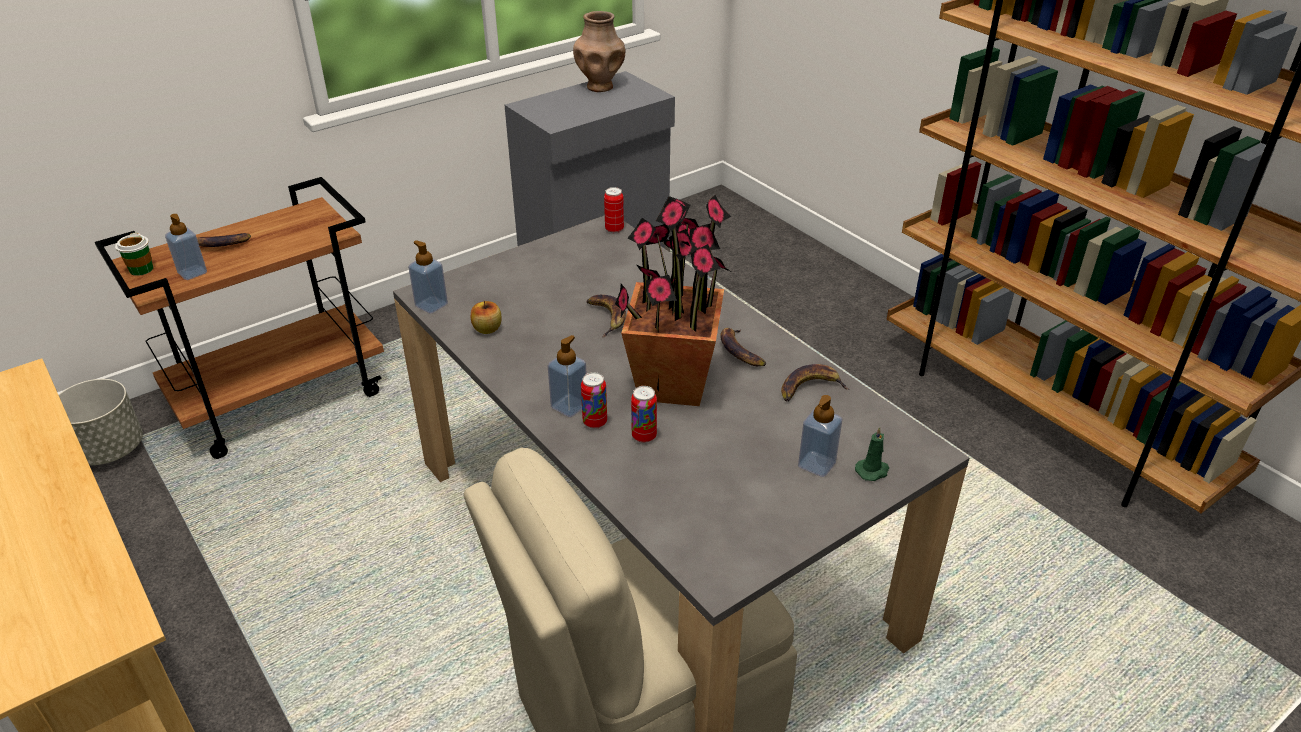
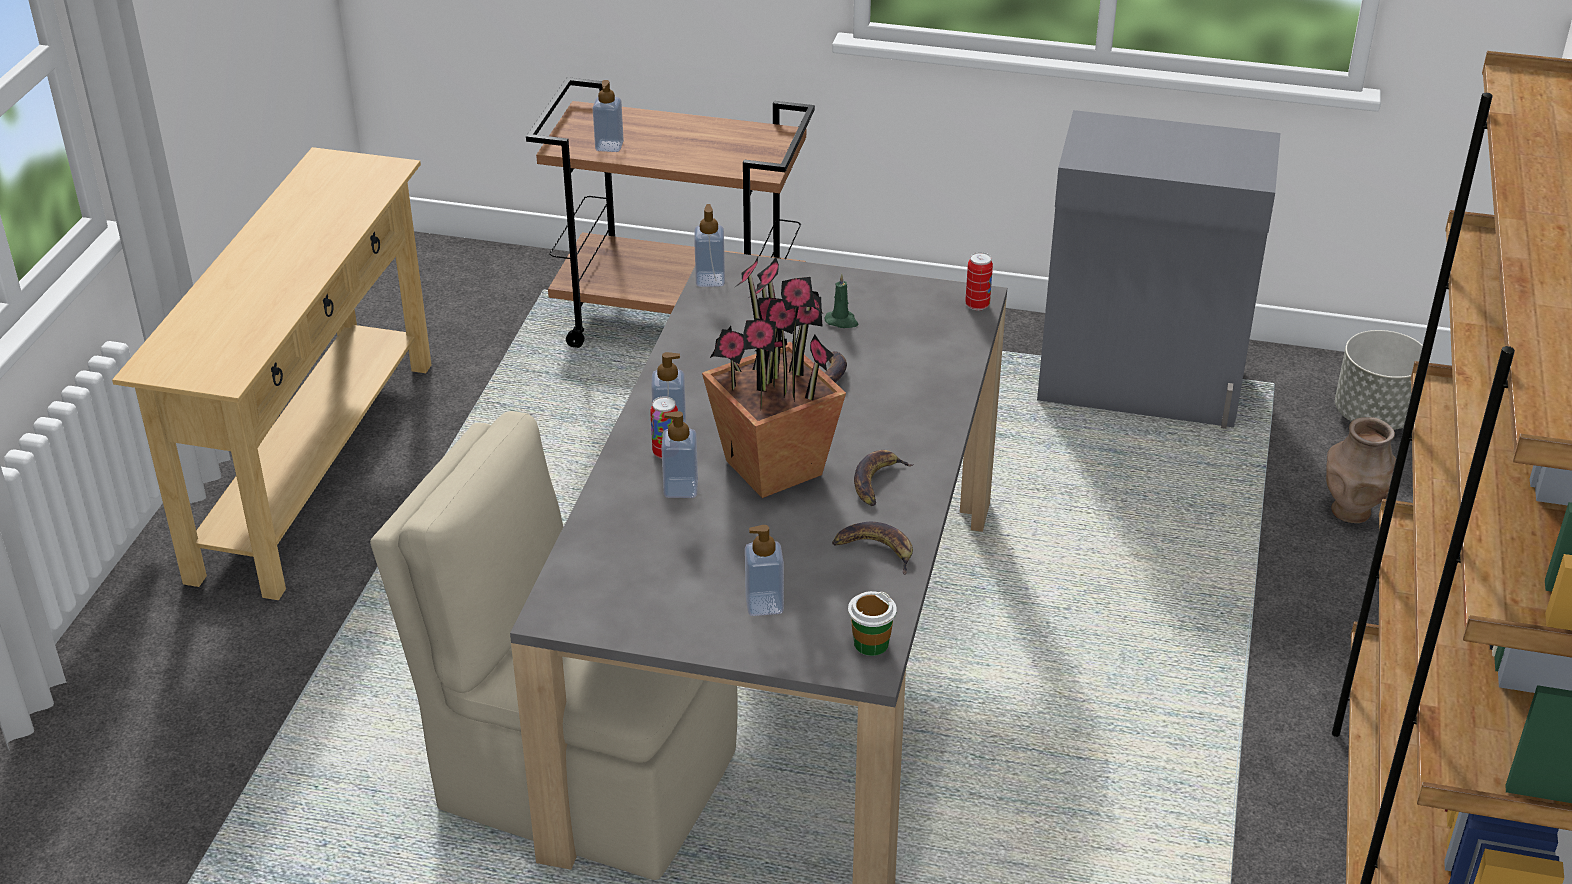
camera: 50 degrees right, 0 degrees up
(110, 449) = (512, 287): grey planter -> grey planter (1374, 416)
(141, 269) = (580, 122): cup -> cup (871, 644)
(221, 244) = (664, 131): banana -> none
(487, 329) = (717, 327): apple -> none
(600, 86) = (1212, 138): brown vase -> brown vase (1352, 511)
(644, 436) = (681, 488): can -> soap dispenser
(872, 471) = (797, 642): green candle -> green candle (842, 321)

